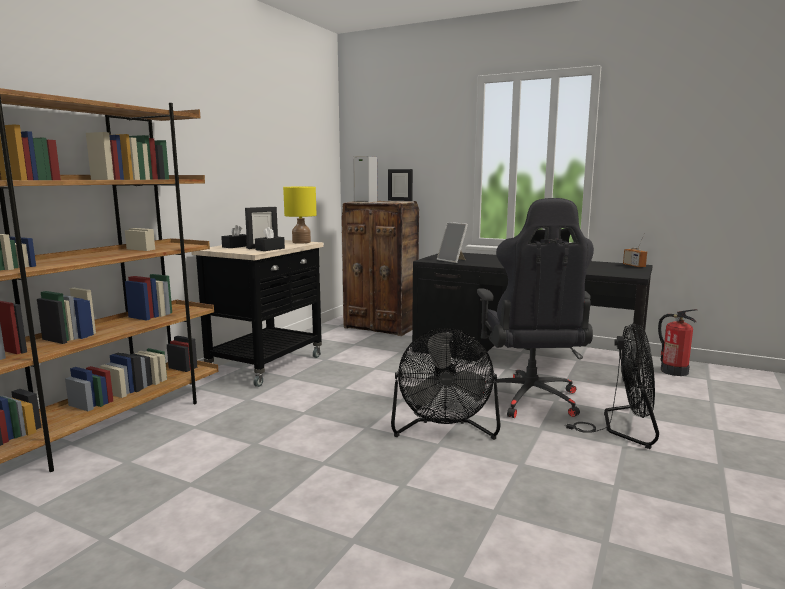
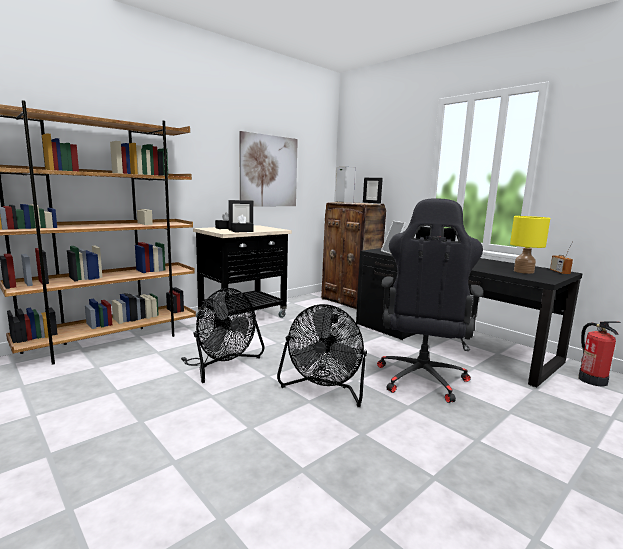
camera: 20 degrees right, 0 degrees up
(271, 165) = (269, 171): none -> picture
(301, 242) = (275, 229): yellow table lamp -> yellow table lamp (523, 271)
(621, 425) = (490, 420): black fan -> black fan (220, 366)

